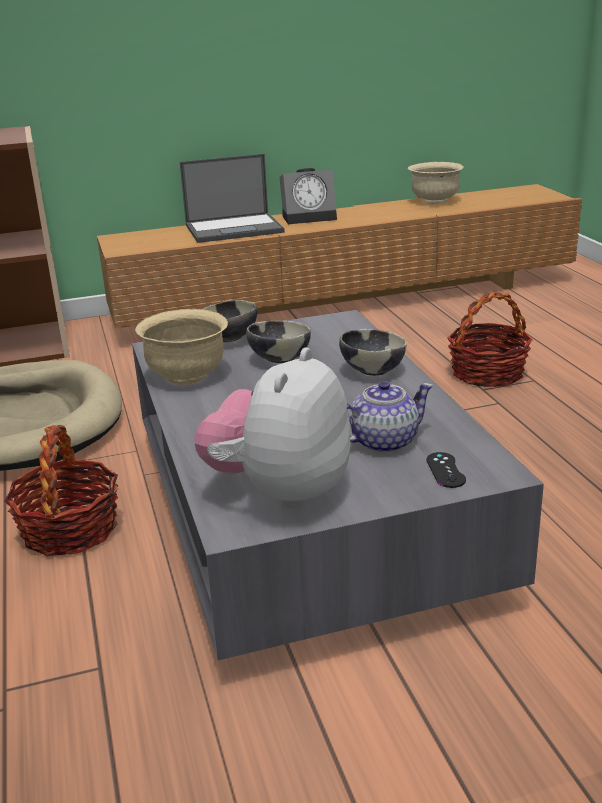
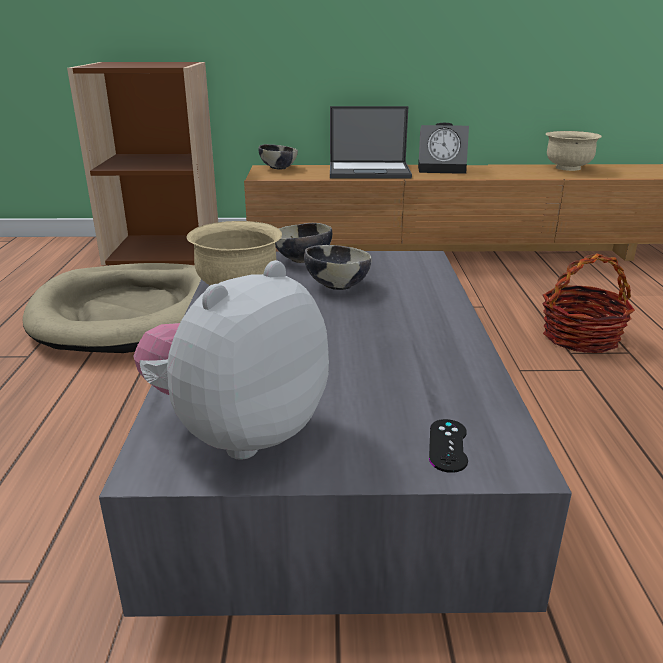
camera: 15 degrees right, 0 degrees up
(70, 530) = (105, 419): basket -> none
(372, 371) = (424, 312): bowl -> bowl (278, 168)
(382, 442) = (391, 393): teapot -> none

